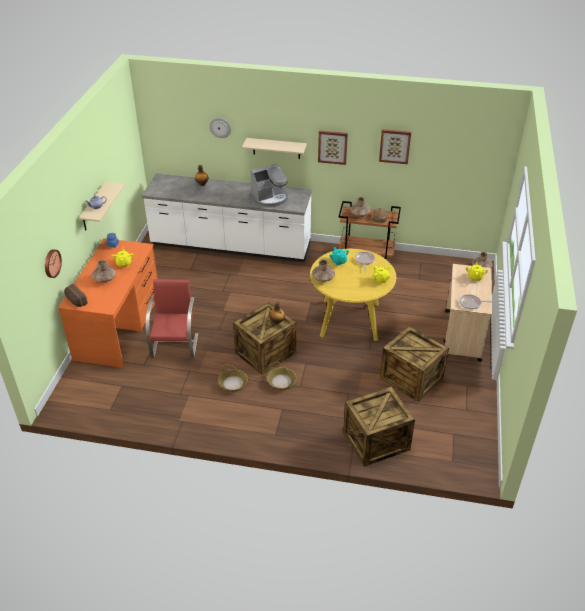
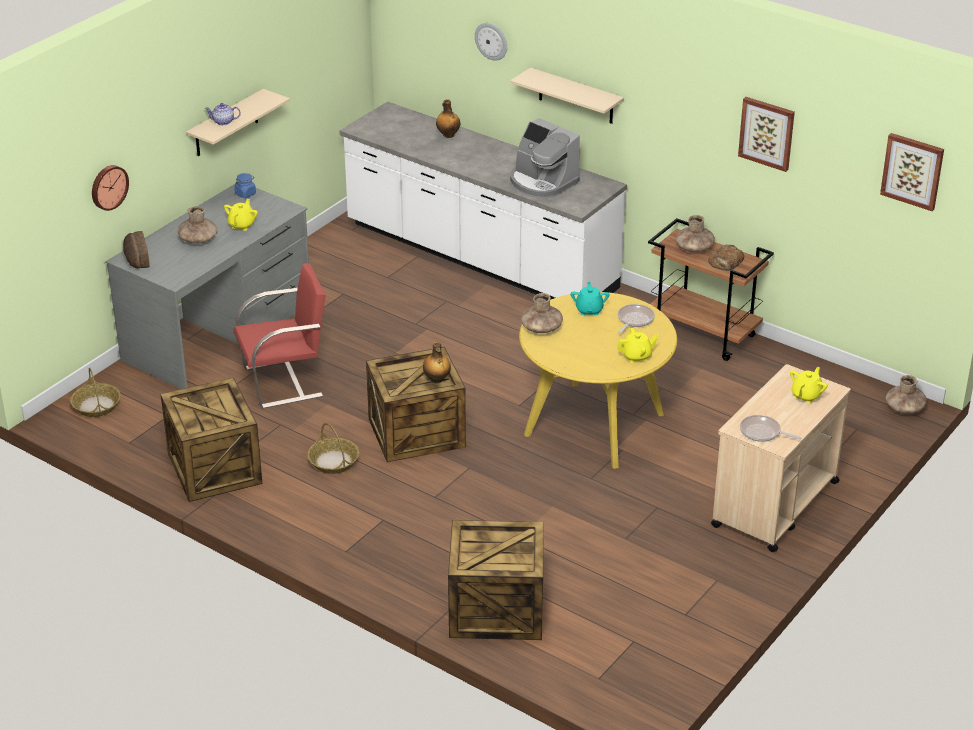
camera: 25 degrees right, 5 degrees down
(119, 326) = (219, 332): orange desk -> grey desk
(175, 345) = (285, 382): red chair -> red chair turned 45 degrees clockwise
(269, 198) = (542, 182): coffee machine -> coffee machine turned 45 degrees clockwise
(281, 382) = (410, 481): basket -> basket (96, 406)
(332, 147) = (665, 113): picture -> picture (912, 171)
(412, 378) = (630, 540): crate -> crate (216, 468)

